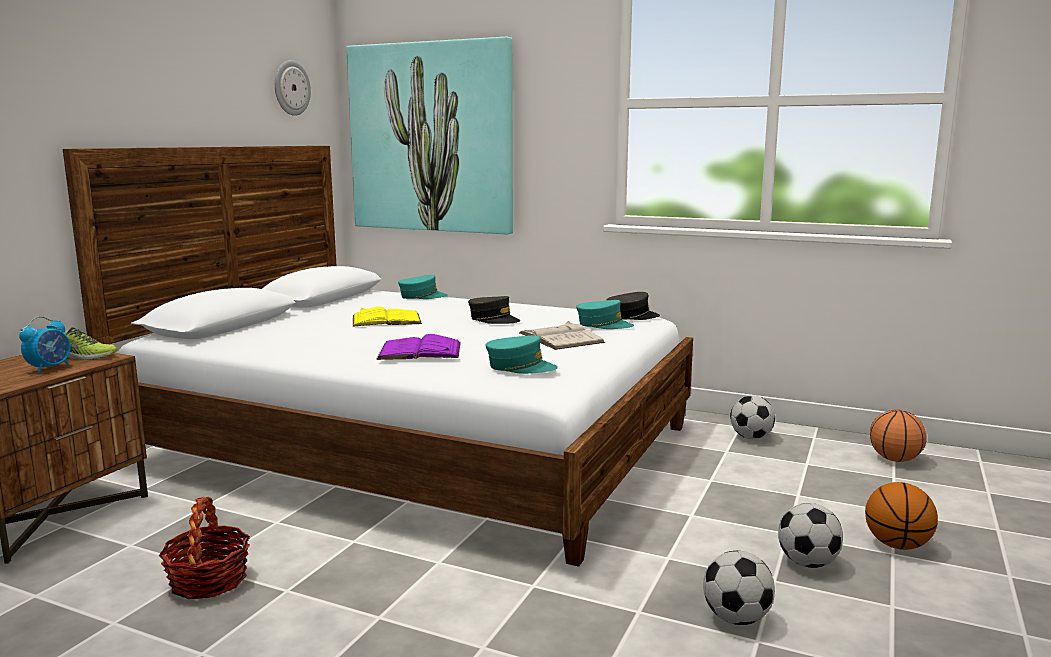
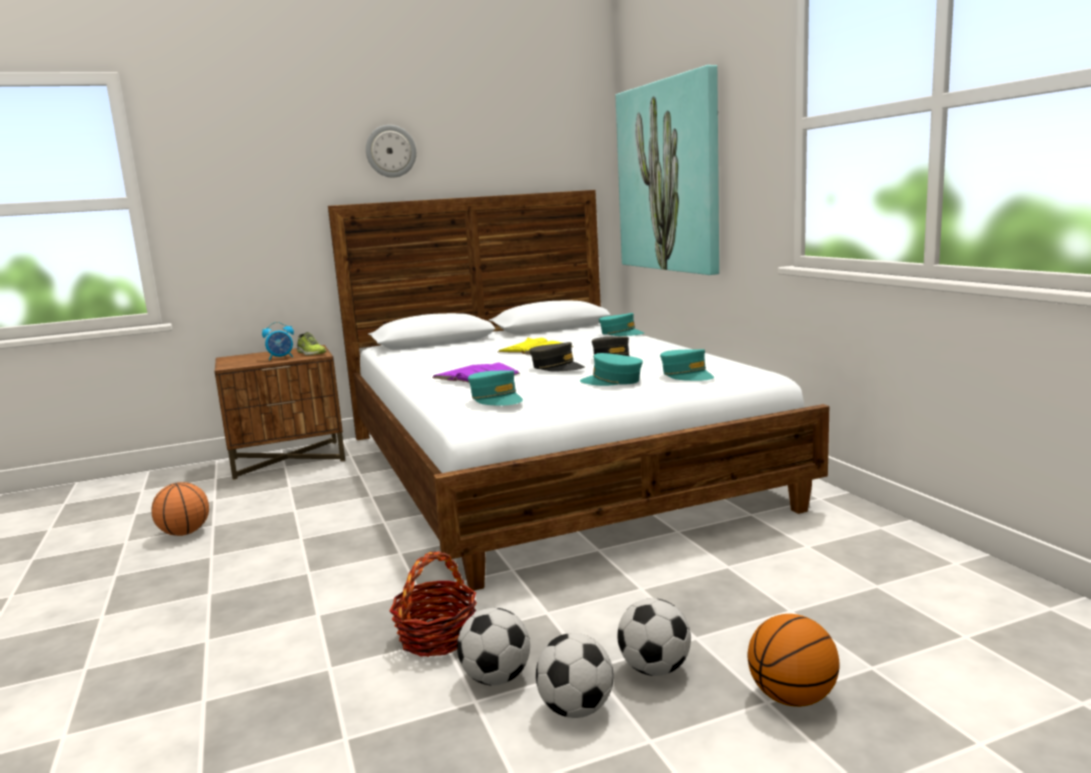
camera: 45 degrees right, 0 degrees up
(208, 580) = (282, 518): basket -> basket (437, 637)
(291, 88) = (556, 140): wall clock -> wall clock (390, 151)
(561, 338) = (612, 381): white book -> turquoise cap
(632, 316) = (744, 371): grey cap -> grey cap (556, 367)
(751, 438) = (868, 542): football -> football (576, 710)
(895, 459) = (1019, 619): basketball -> basketball (185, 533)

